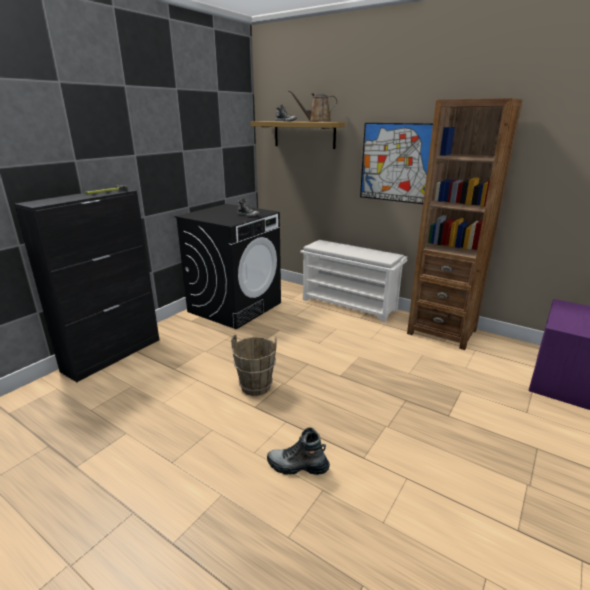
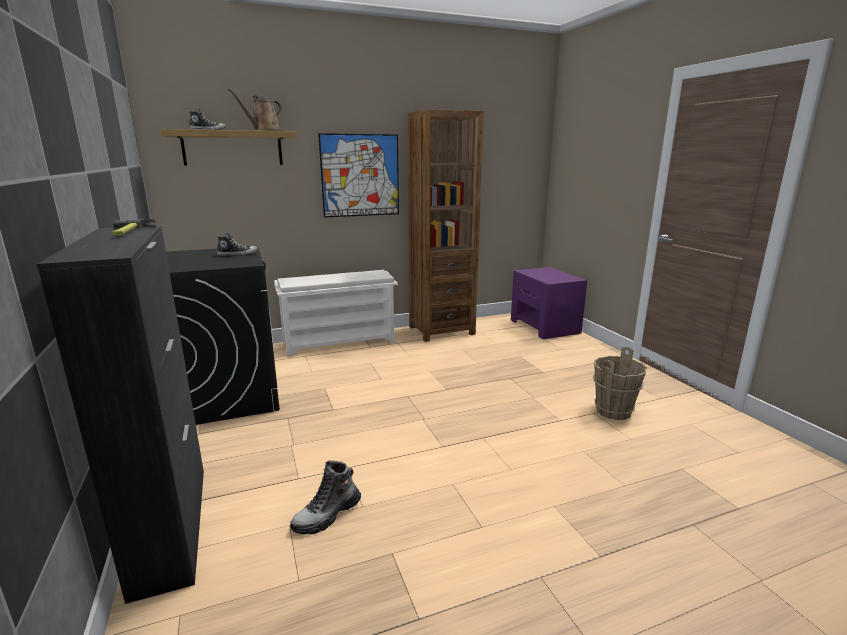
camera: 55 degrees left, 5 degrees down
(256, 387) = (410, 435): brown bucket -> brown bucket (614, 411)
(297, 466) = (547, 453): boot -> boot (327, 515)

